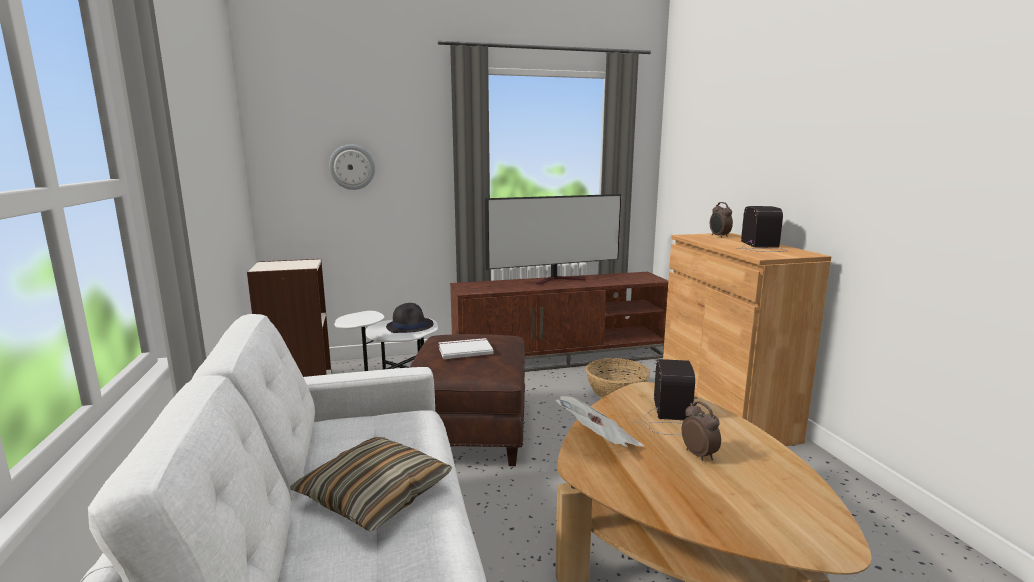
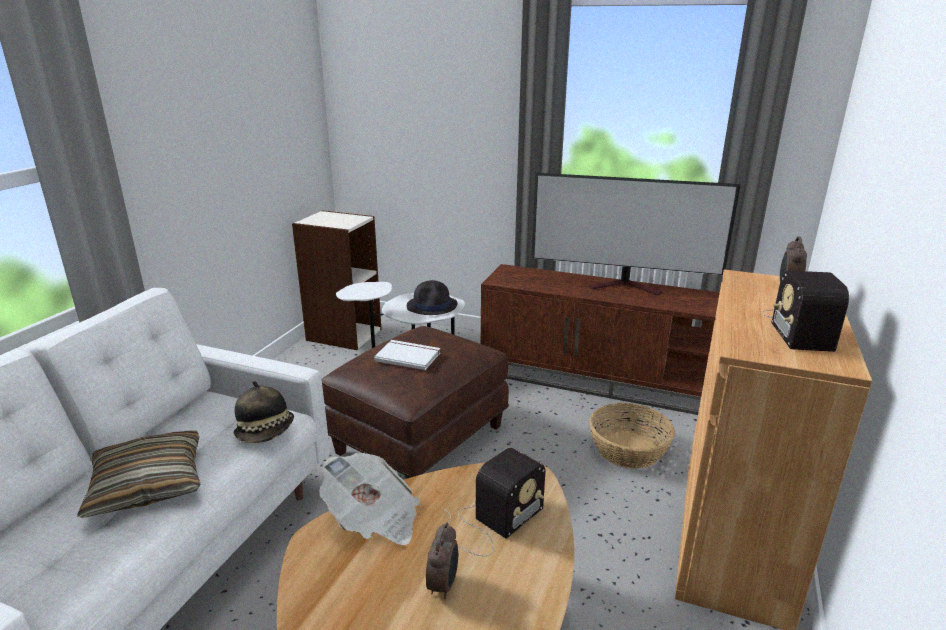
camera: 35 degrees right, 10 degrees up
(352, 167) = (418, 119): wall clock -> none
(425, 427) = (266, 432): none -> hat
(761, 246) = (799, 327): radio -> radio turned 150 degrees clockwise

